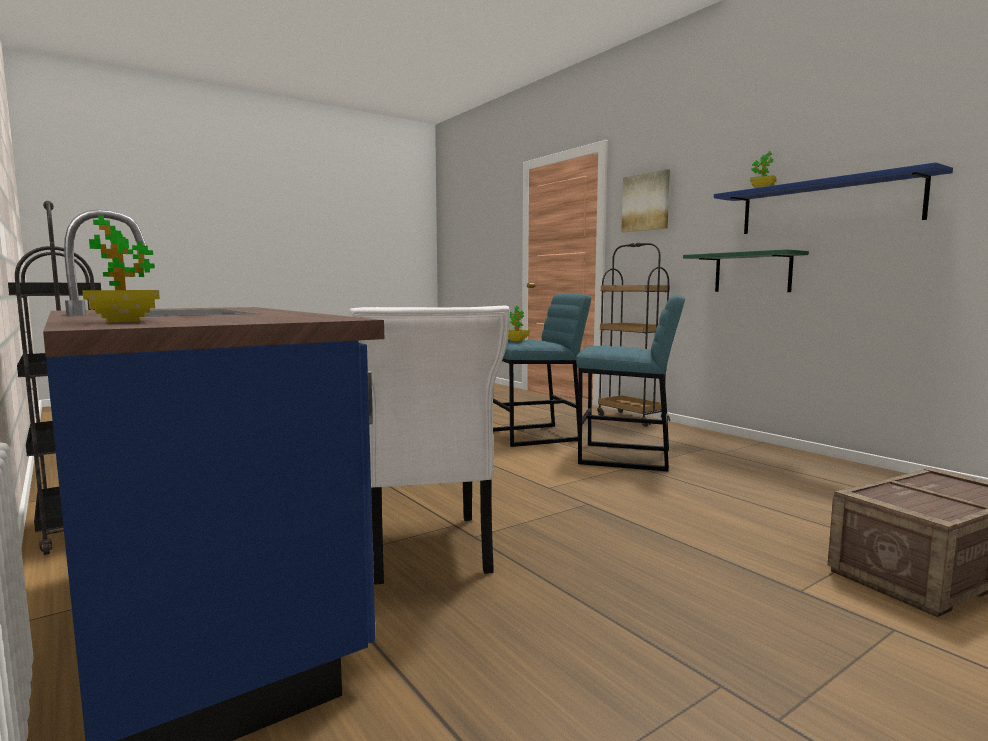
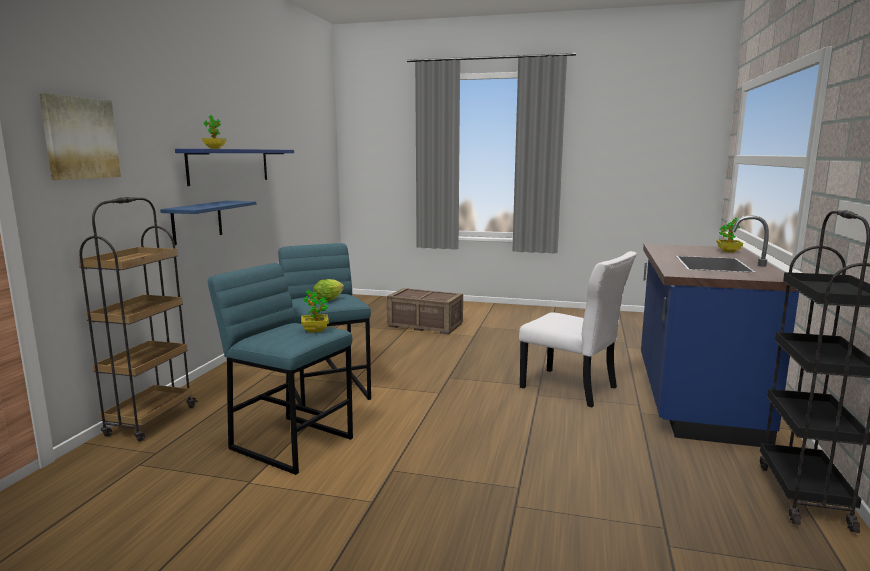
camera: 130 degrees left, 5 degrees up
(427, 551) = (572, 389): white chair -> white chair turned 90 degrees clockwise
(608, 346) = (330, 300): none -> lettuce
(752, 272) = (197, 222): green shelf -> blue shelf

